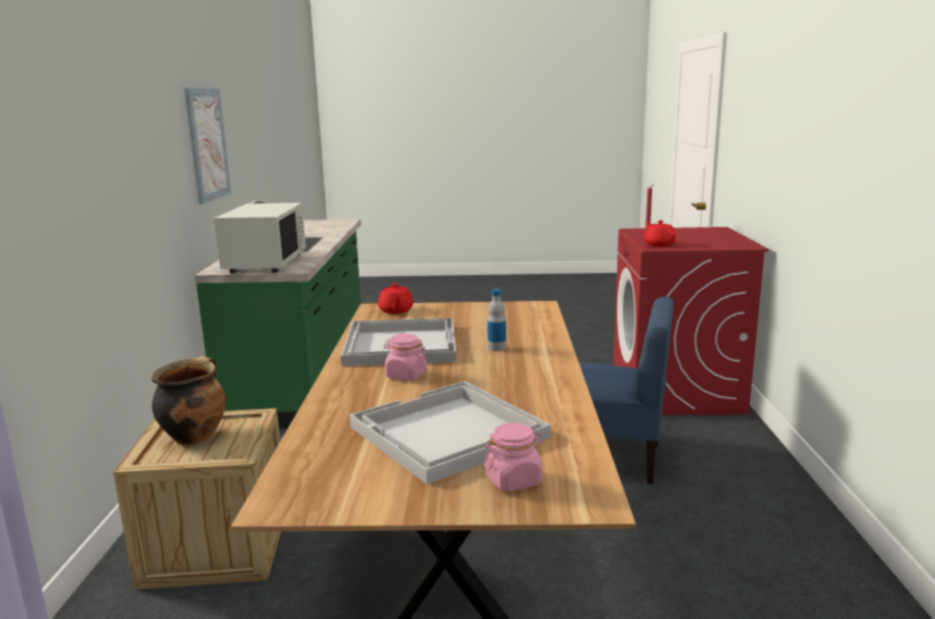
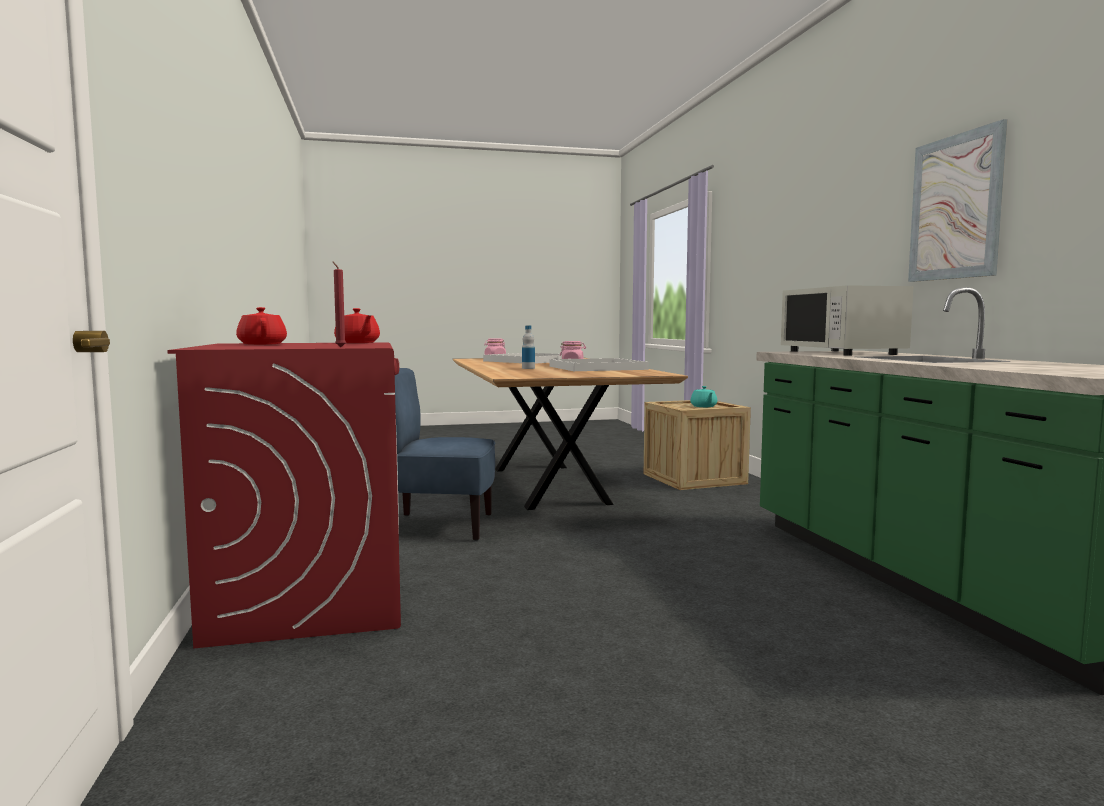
camera: 165 degrees right, 10 degrees down
(194, 436) = (703, 406): cooking pot -> turquoise teapot
(395, 311) = (640, 373): red teapot -> red teapot (262, 344)

